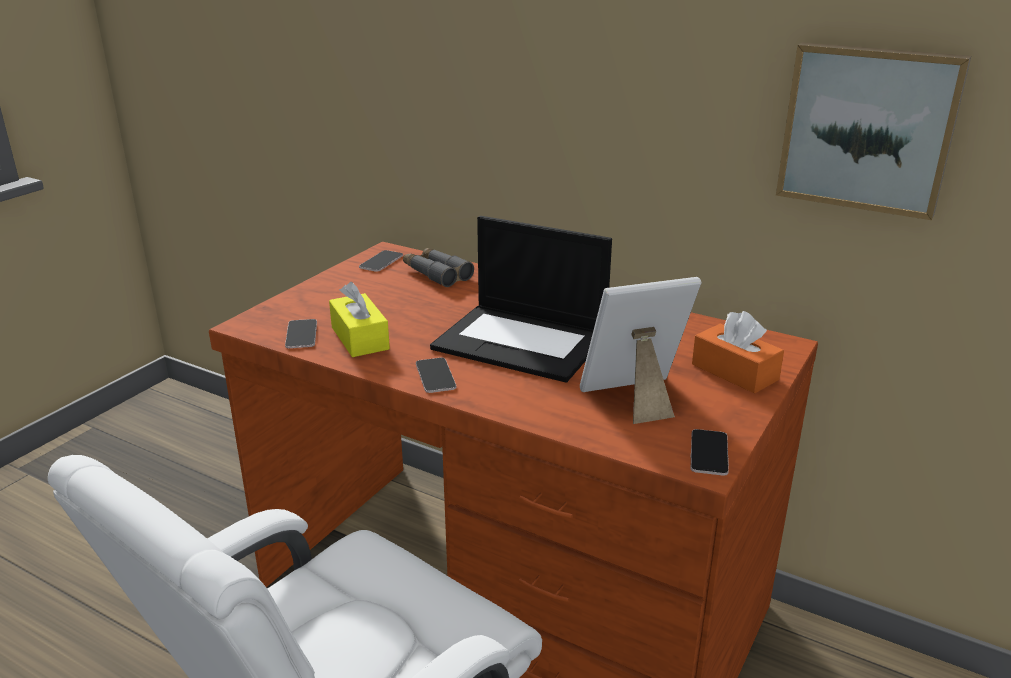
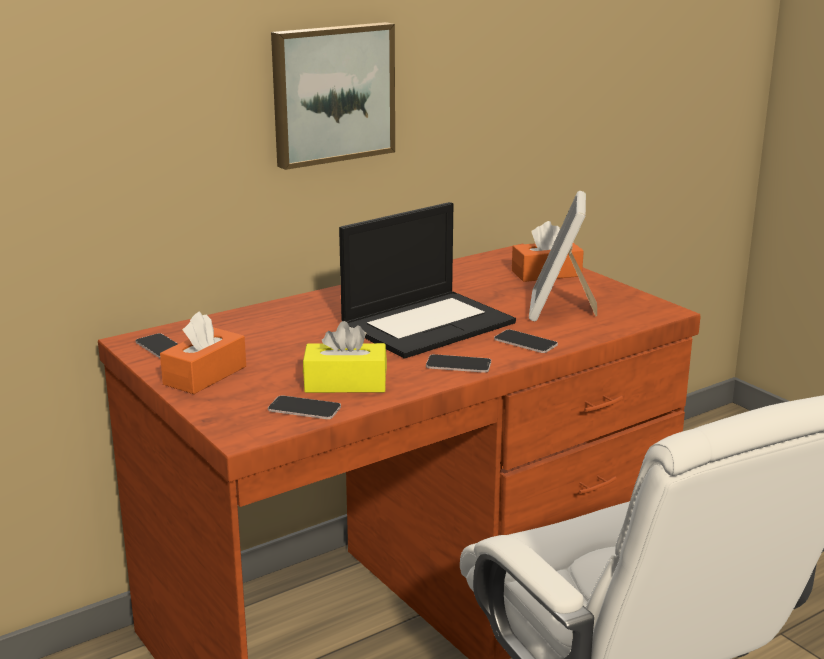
camera: 65 degrees left, 5 degrees down
(341, 287) = (205, 375): none -> orange tissue box
(437, 274) = (233, 329): grey binoculars -> none
(709, 453) = (649, 305): phone -> phone (525, 342)
(868, 128) = (527, 69): picture -> picture (331, 93)

